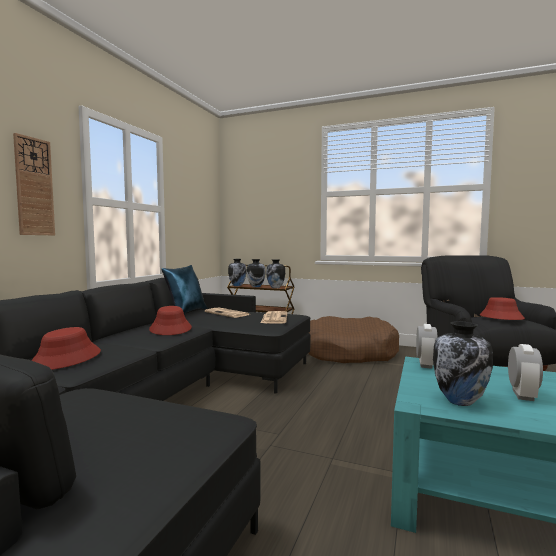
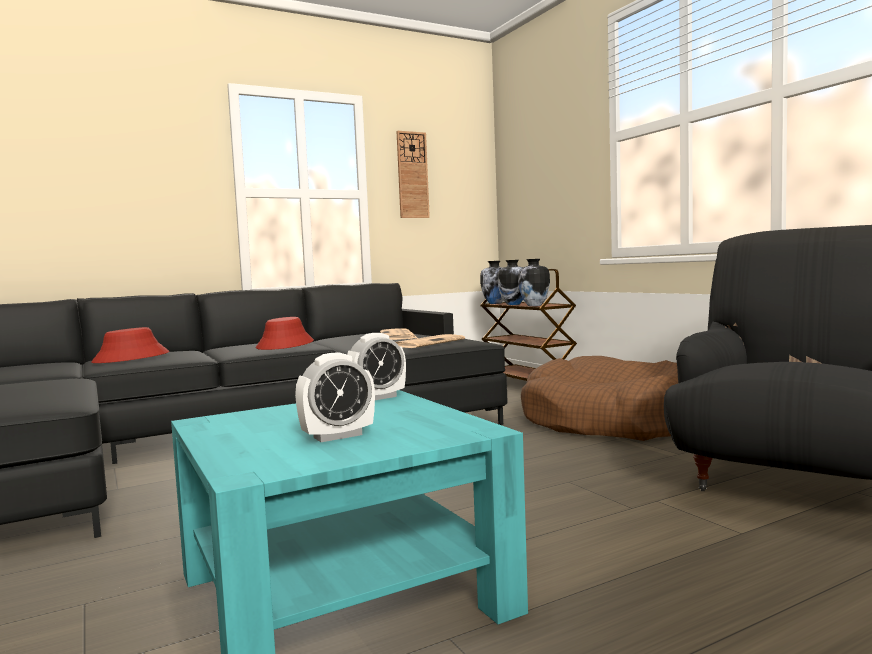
camera: 40 degrees right, 0 degrees up
(34, 187) = (170, 184): wall clock -> wall clock (412, 175)
(186, 313) = (360, 333): blue pillow -> none
(460, 401) = (249, 427): vase -> none
(501, 317) = (794, 360): red hat -> none

